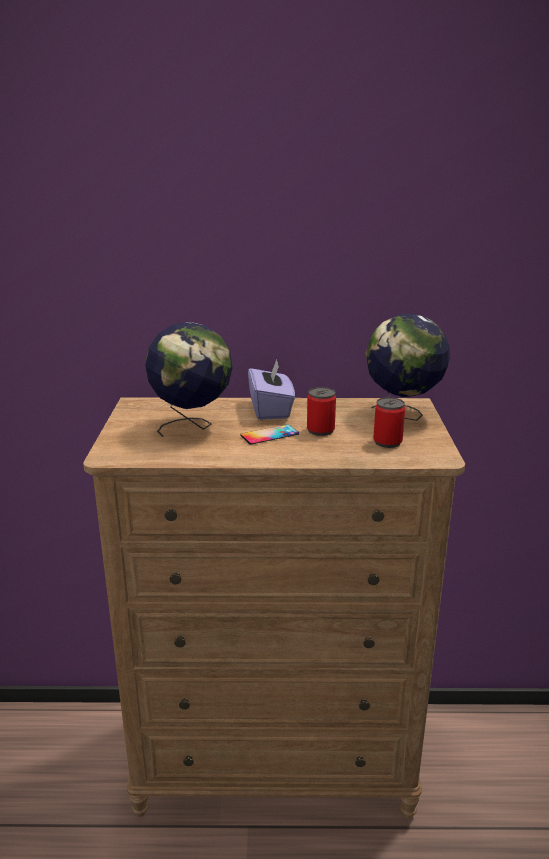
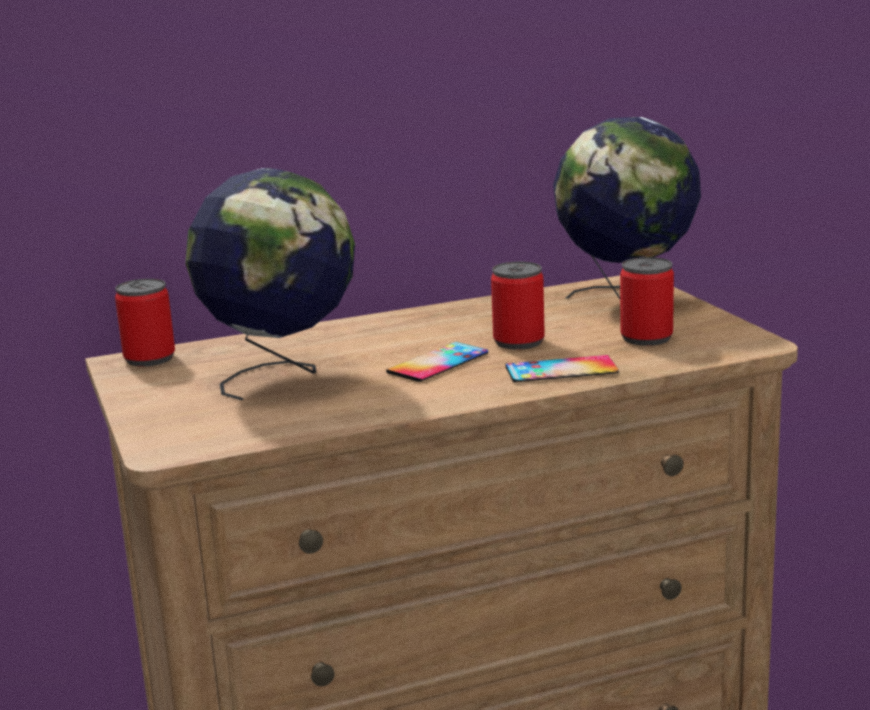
camera: 20 degrees left, 5 degrees down
(145, 403) = (149, 358): none -> can
(271, 410) = (398, 329): purple tissue box -> none
(324, 453) = (561, 370): none -> phone

